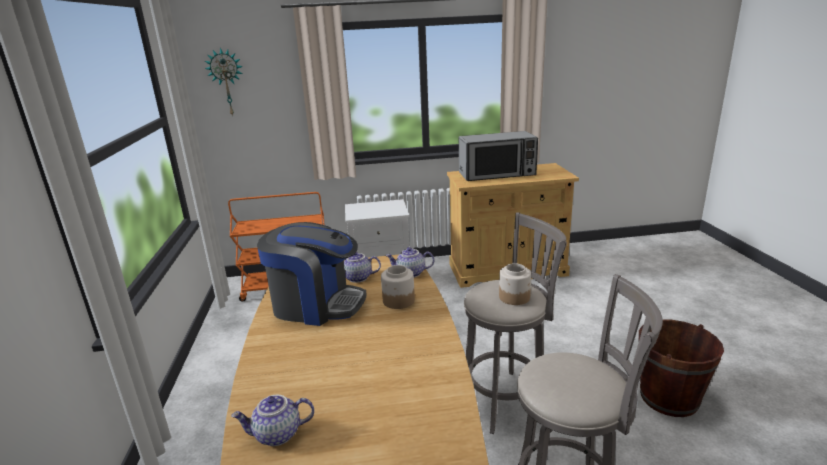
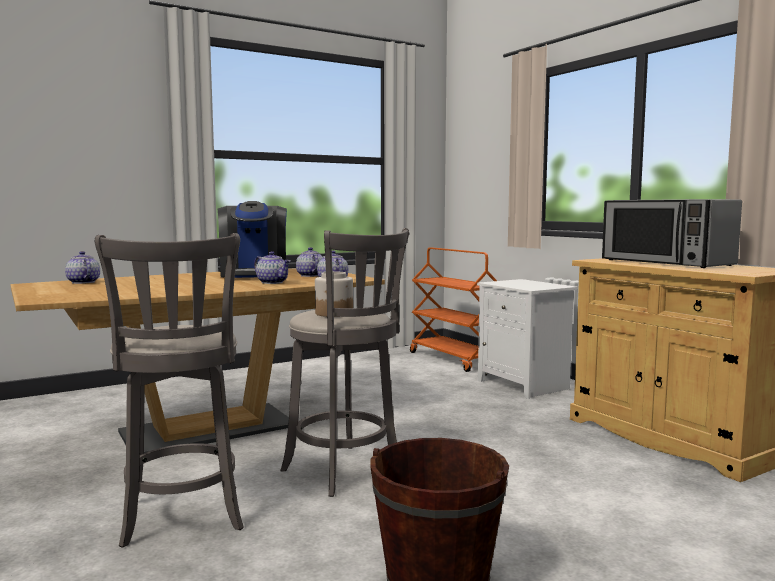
camera: 65 degrees right, 15 degrees down
(227, 82) = (470, 139): wall clock -> none
(398, 301) = (273, 282): jar -> teapot

